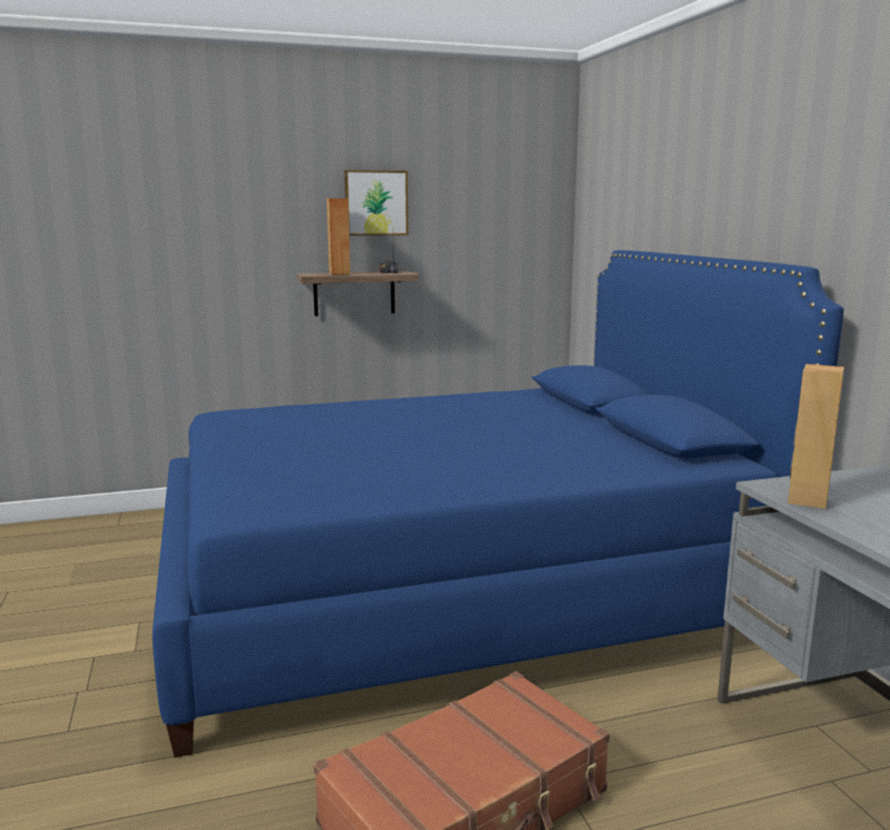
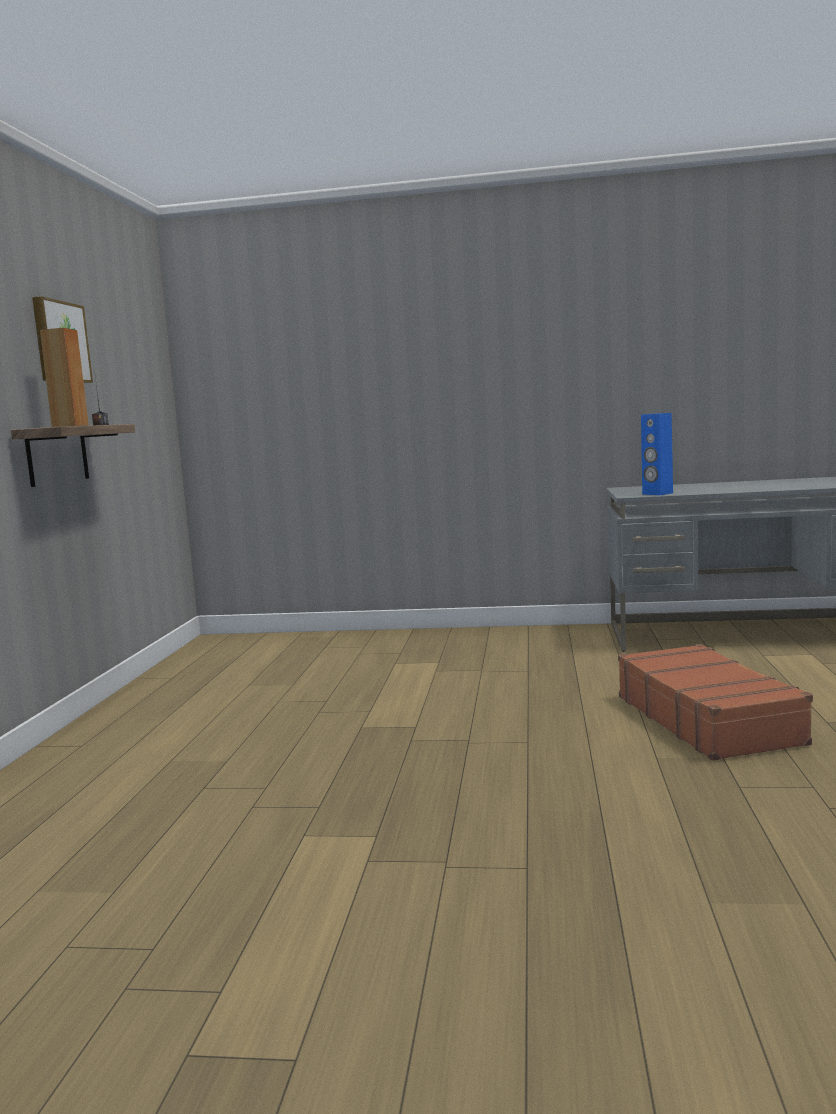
camera: 65 degrees left, 5 degrees down
(453, 591) = (403, 695): blue bed -> none
(807, 500) = (657, 493): brown speaker -> blue speaker

